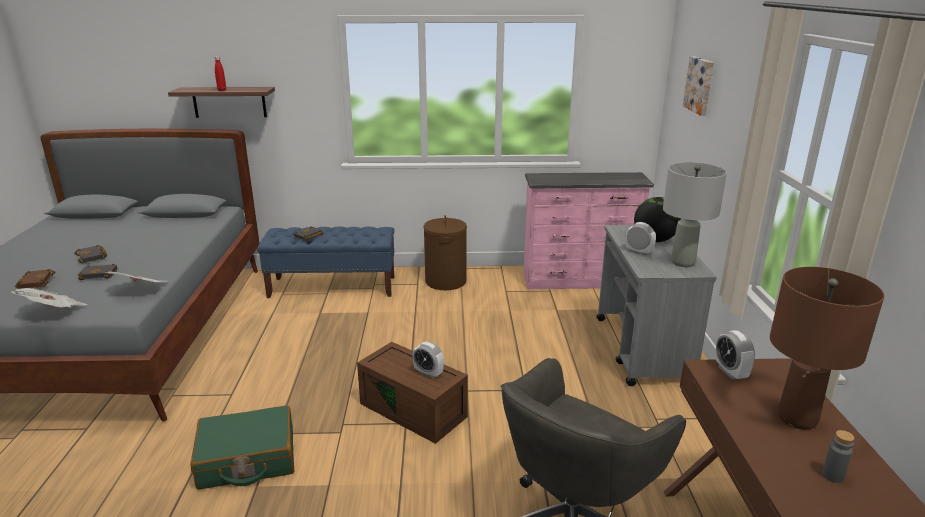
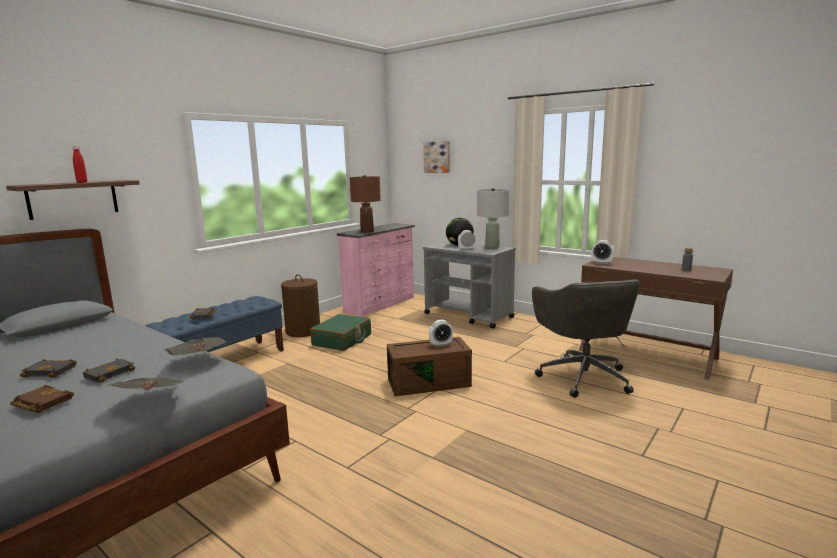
camera: 50 degrees left, 10 degrees down
(247, 459) = (394, 453): green suitcase -> green suitcase (342, 340)
(797, 419) = (646, 264): brown table lamp -> brown table lamp (367, 231)

